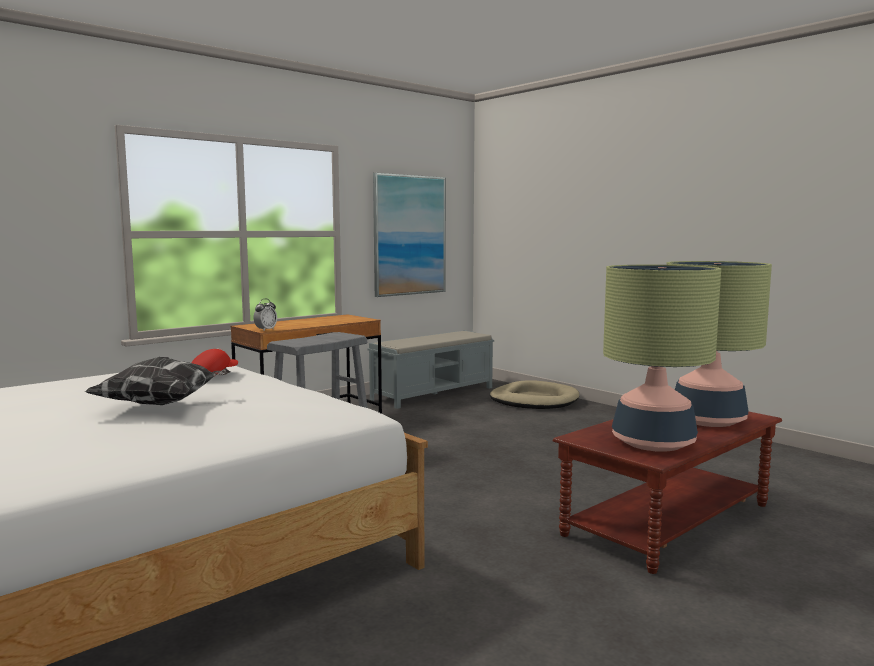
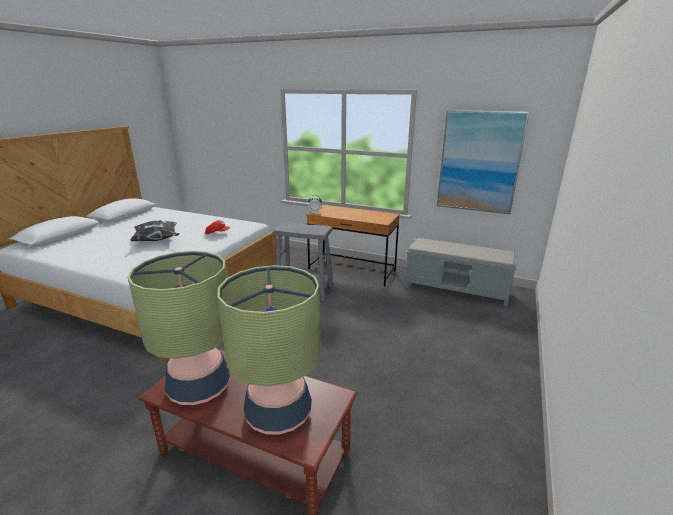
camera: 65 degrees right, 15 degrees up
(534, 400) = (497, 333): beige dog bed -> none

